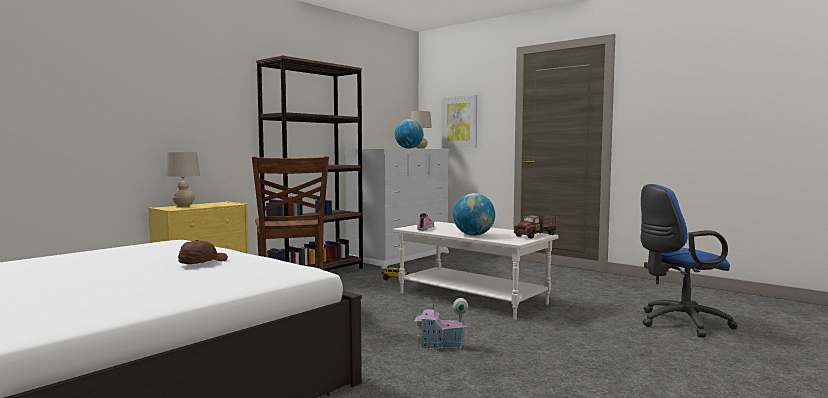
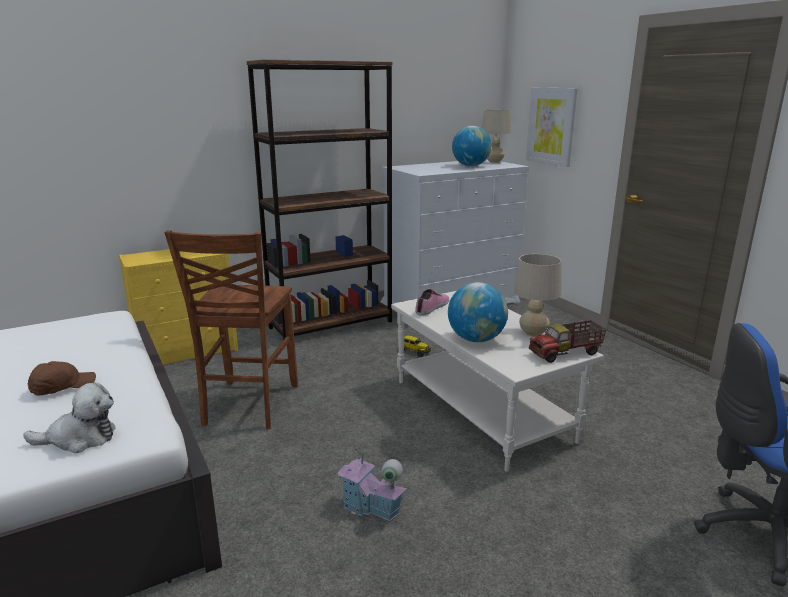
camera: 20 degrees right, 15 degrees up
(184, 206) = (157, 254): beige table lamp -> beige table lamp (533, 333)
(262, 275) = (80, 438): none -> plush toy

